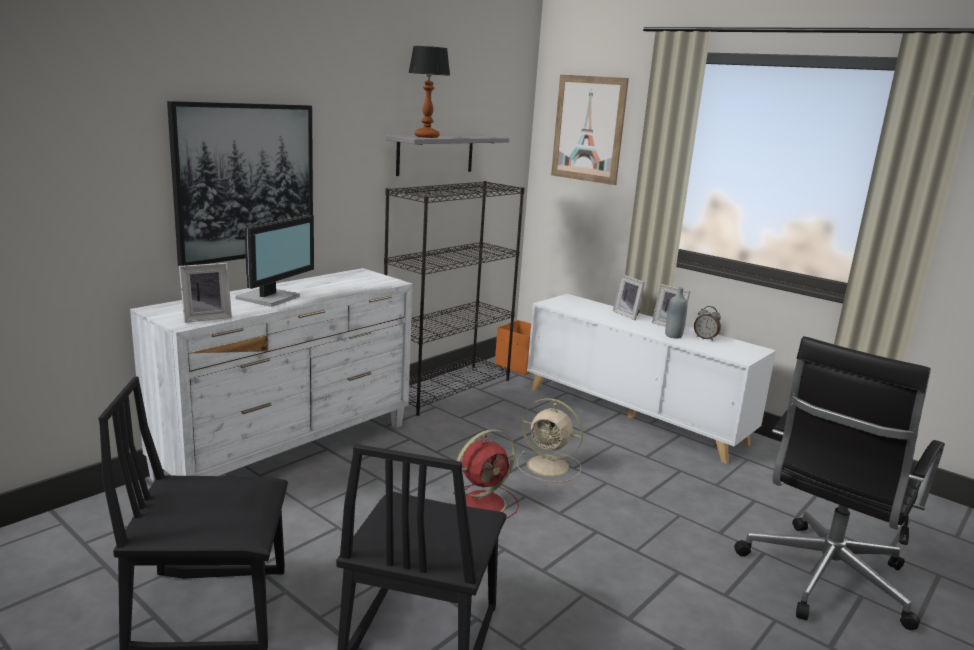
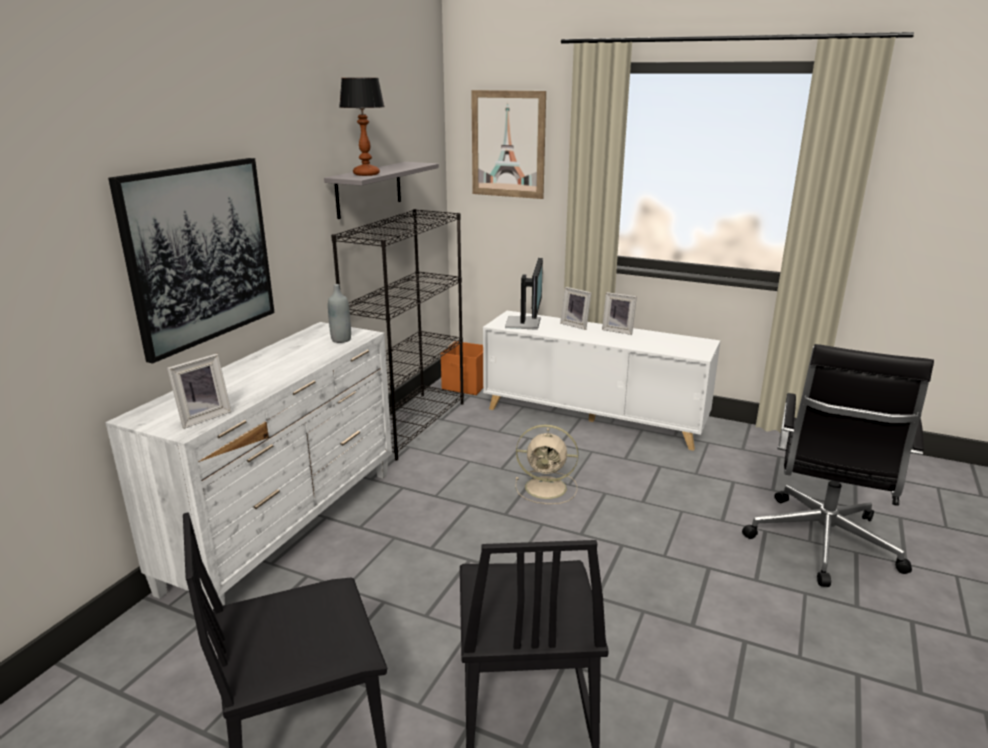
camera: 15 degrees left, 5 degrees up
(270, 298) = (253, 377): monitor -> monitor (525, 323)
(484, 503) = (509, 540): red fan -> none
(673, 336) = (629, 341): grey bottle -> grey bottle (341, 339)
(705, 338) = (656, 338): alarm clock -> none

